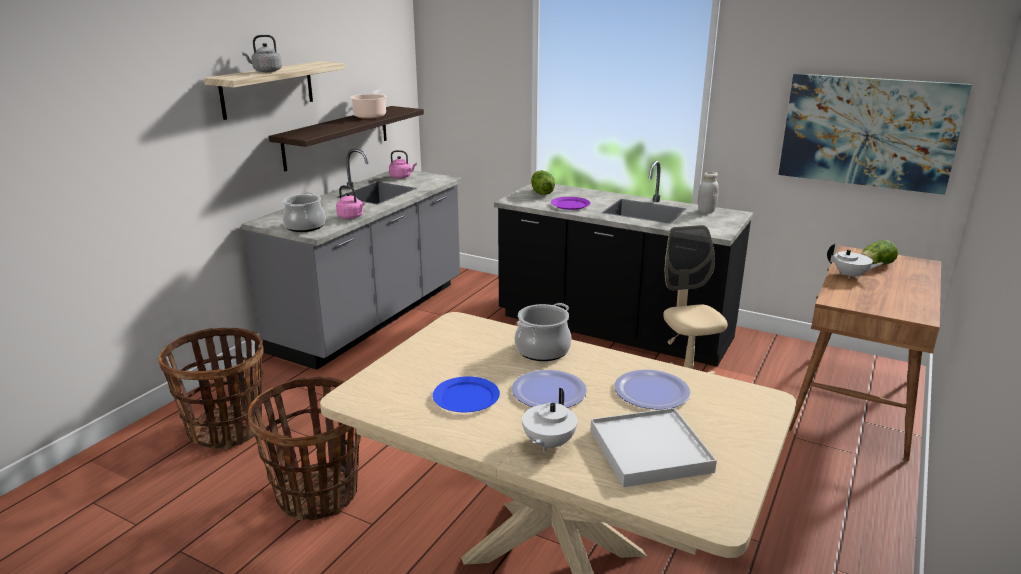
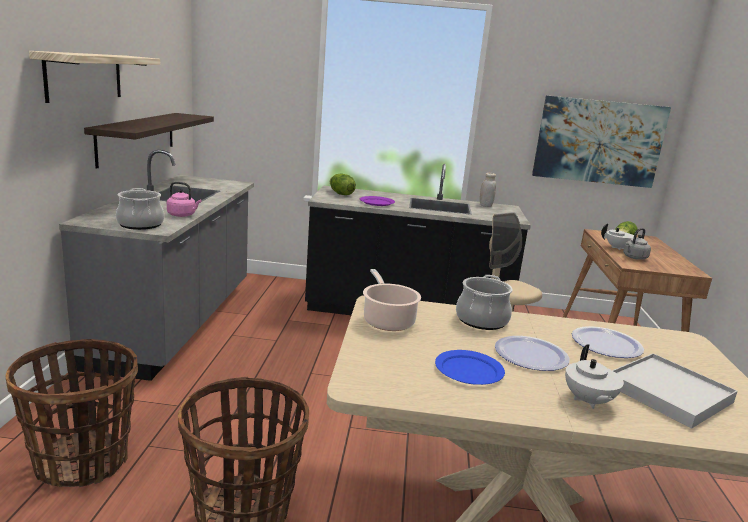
camera: 25 degrees left, 5 degrees down
(266, 71) = (92, 54): grey kettle -> grey kettle (634, 258)
(370, 116) = (170, 118): cooking pot -> cooking pot (387, 320)
(402, 177) = (194, 182): pink kettle -> none

